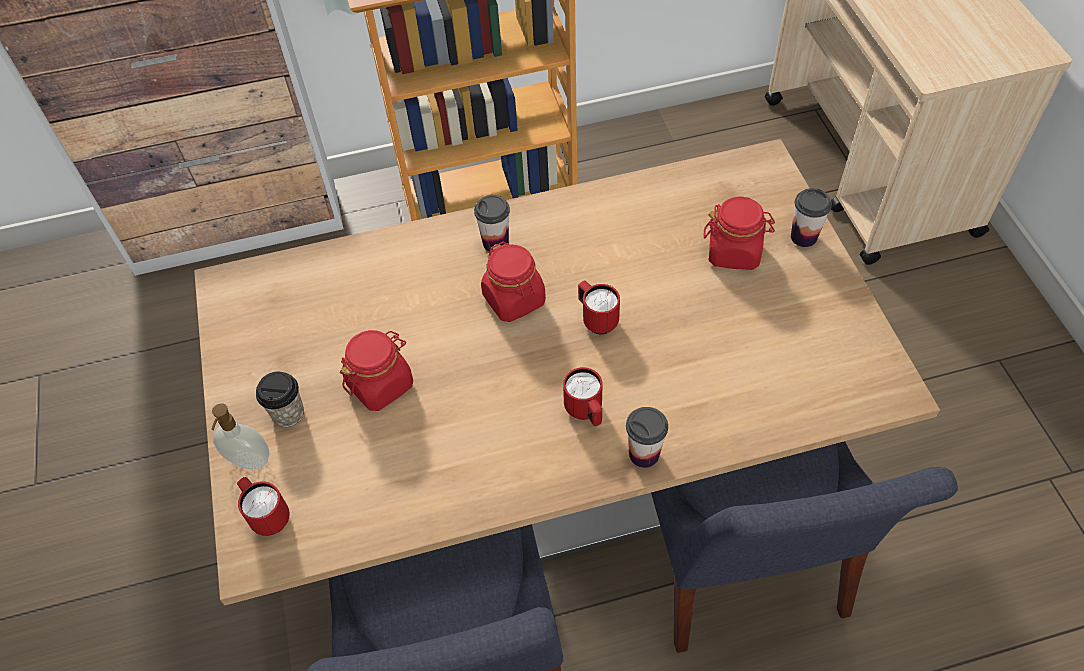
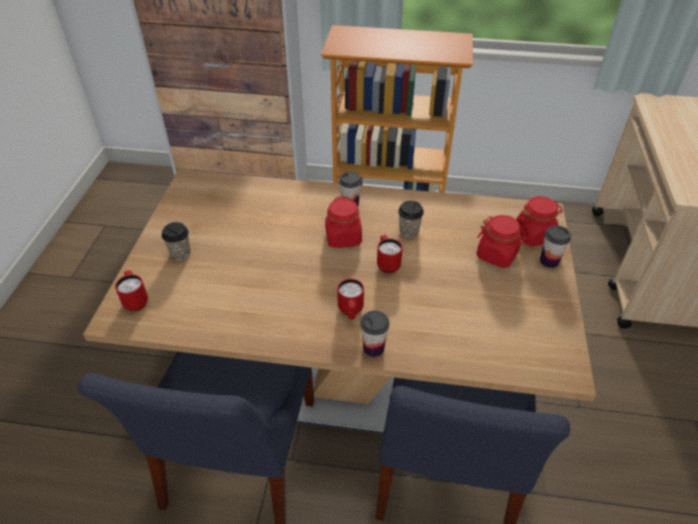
camera: 20 degrees right, 10 degrees down
(249, 461) = (144, 270): soap dispenser -> none
(381, 384) = (240, 256): red jar -> red jar (534, 235)
(600, 256) = (409, 231): none -> cup

